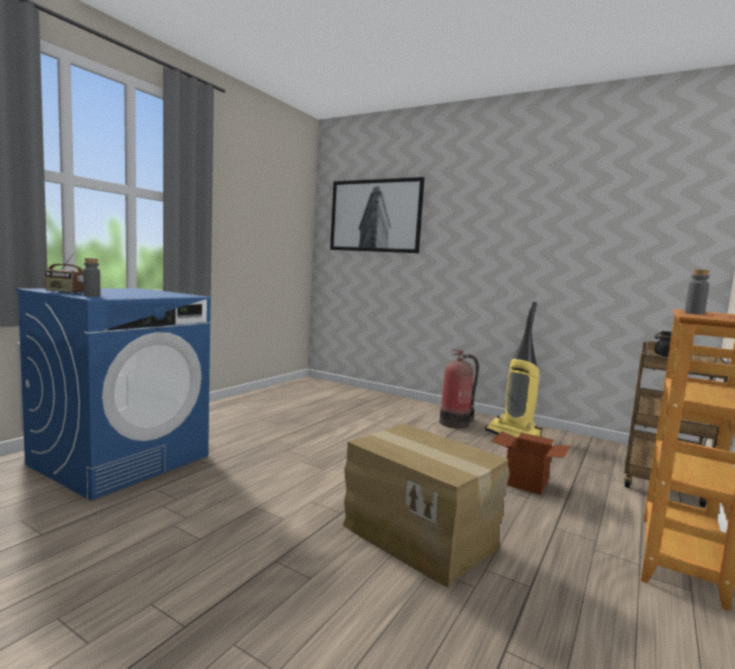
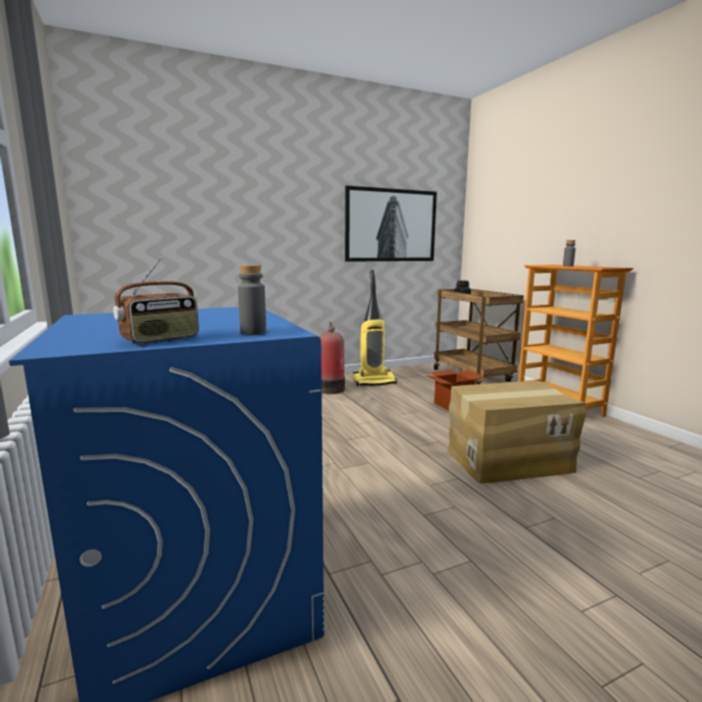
camera: 55 degrees left, 5 degrees up
(375, 215) = (174, 183): picture -> picture (391, 225)

